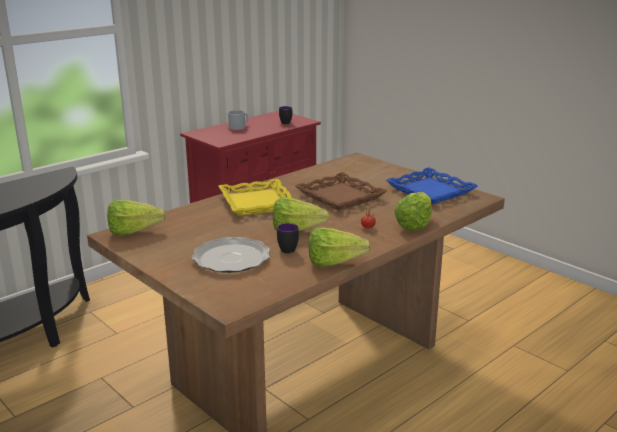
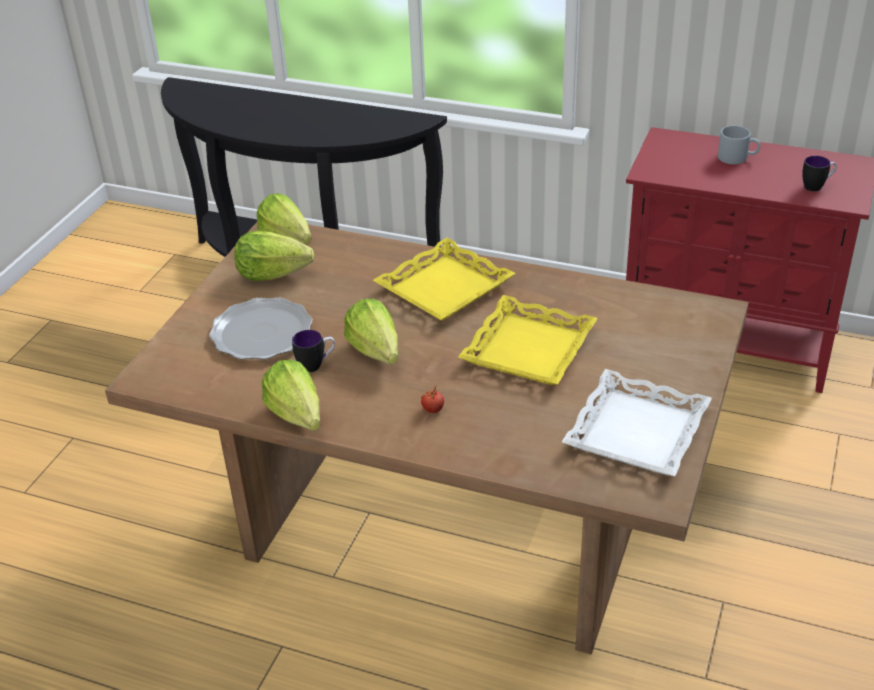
camera: 65 degrees right, 15 degrees up
(341, 196) = (529, 349): brown tray -> yellow tray
(414, 225) = (474, 451): lettuce -> lettuce (272, 274)
(431, 191) = (638, 432): blue tray -> white tray

